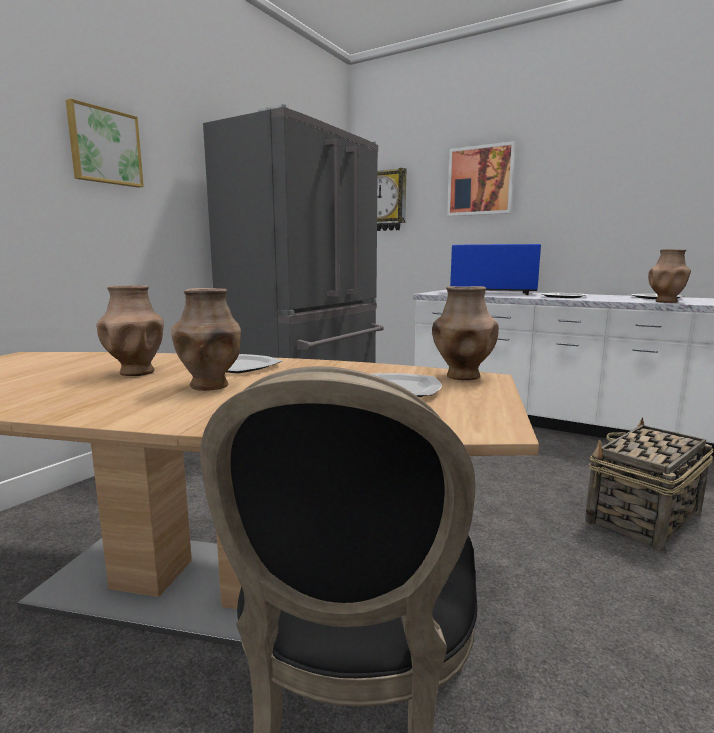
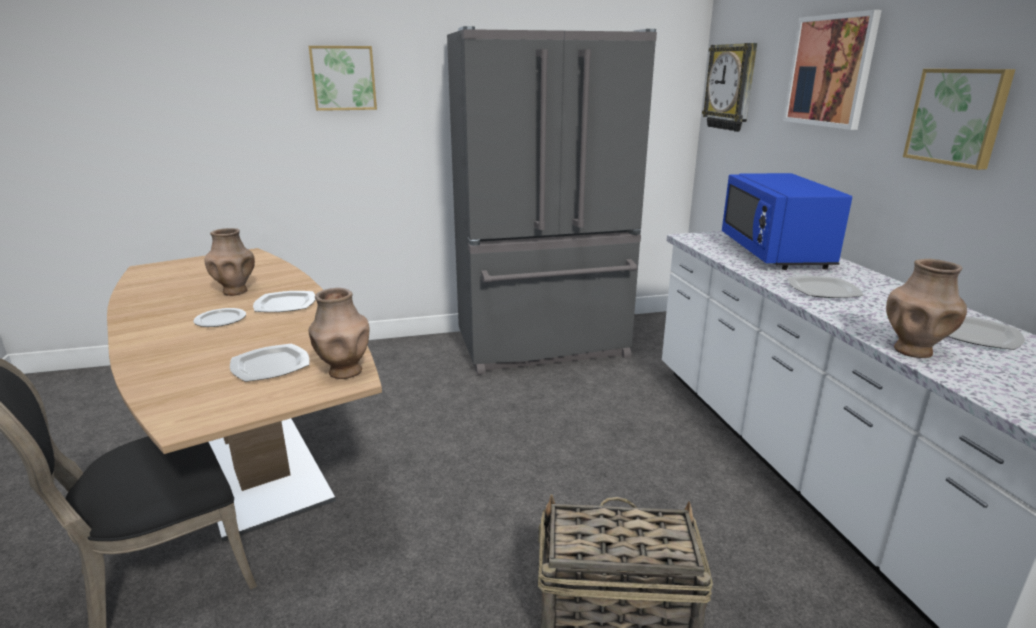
camera: 45 degrees right, 10 degrees up
(210, 386) = (220, 319): brown vase -> plate
(491, 293) = (775, 253): blue microwave -> blue microwave turned 150 degrees counterclockwise
(584, 195) = (958, 117): none -> picture

